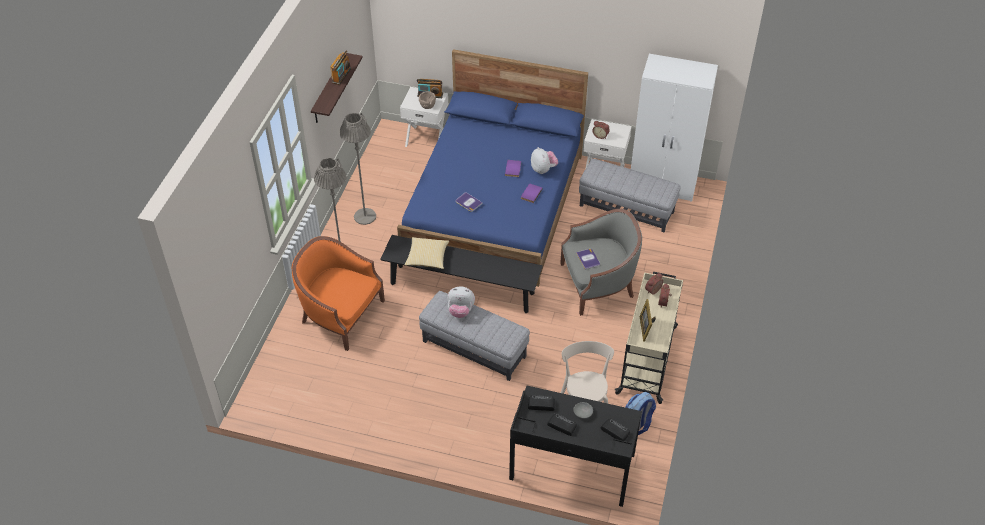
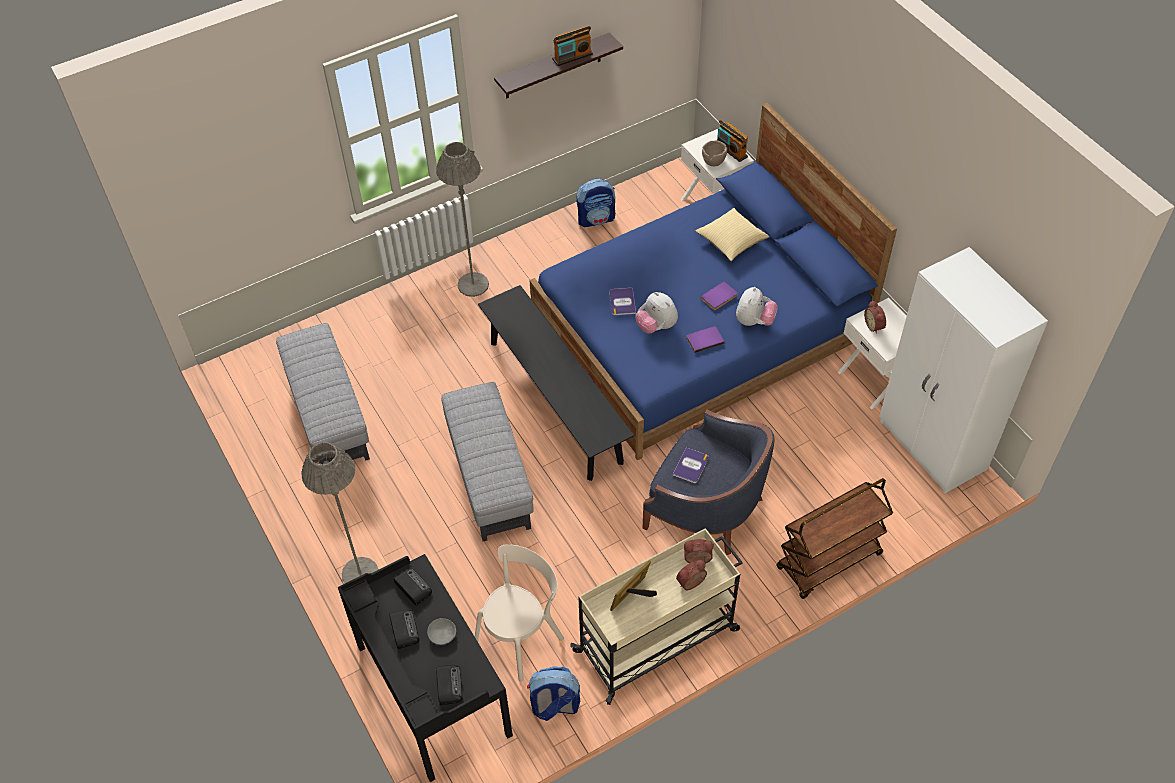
camera: 45 degrees right, 5 degrees up
(340, 315) = (407, 340): orange armchair -> none
(365, 216) = (550, 251): grey floor lamp -> grey floor lamp (360, 573)
(370, 184) = (596, 219): none -> backpack
(427, 258) = (524, 337): pillow -> pillow (731, 241)
(460, 311) = (485, 420): plush toy -> plush toy (656, 326)
(598, 284) = (706, 508): grey armchair -> blue armchair
(626, 209) = (848, 443): grey ottoman -> grey ottoman (328, 415)
(679, 267) = (828, 562): none -> brown cart

